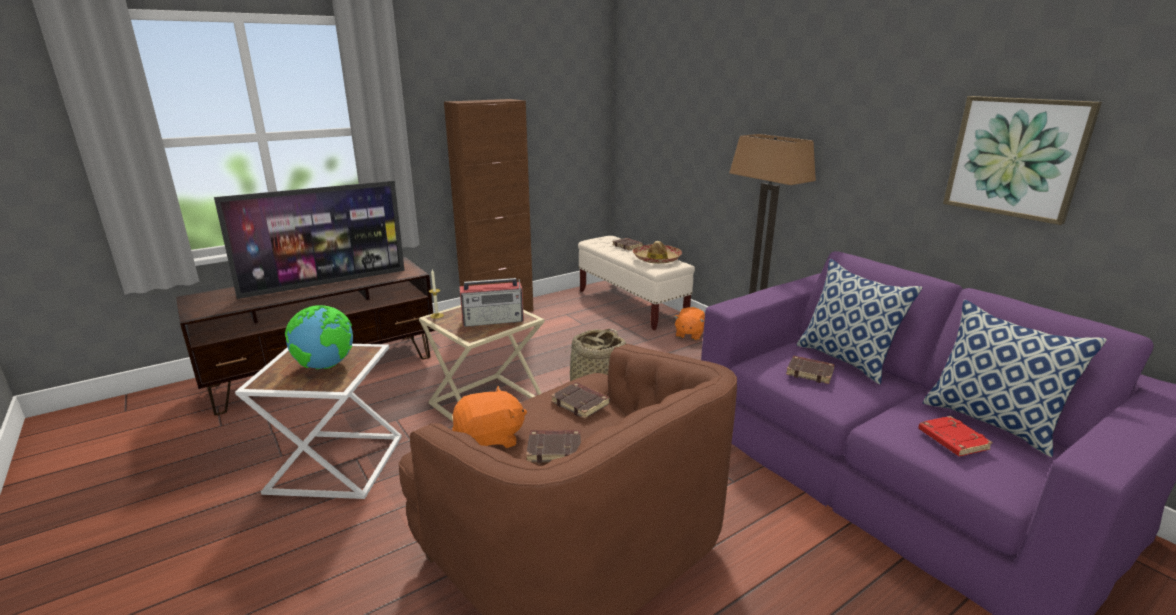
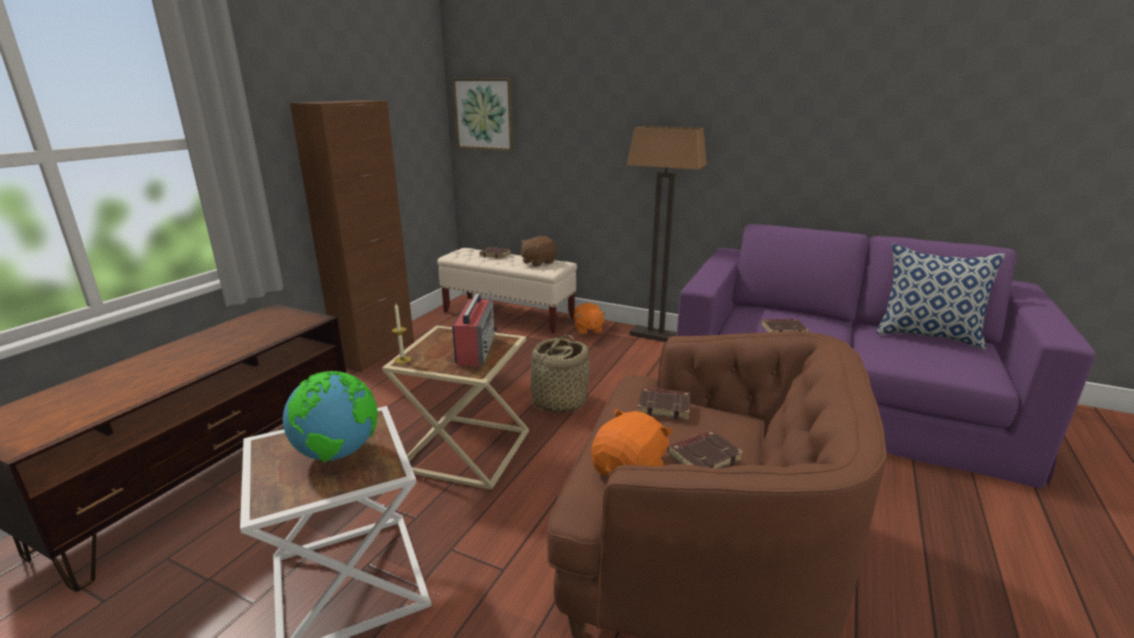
camera: 30 degrees left, 0 degrees up
(326, 283) = (202, 354): television -> none
(494, 320) = (476, 349): radio -> radio turned 45 degrees counterclockwise
(656, 259) = (538, 262): hat -> brown plush toy
(846, 360) = (791, 315): pillow -> none
(951, 440) = (926, 354): red book -> none
(1016, 157) = (888, 128): picture -> picture (484, 114)

